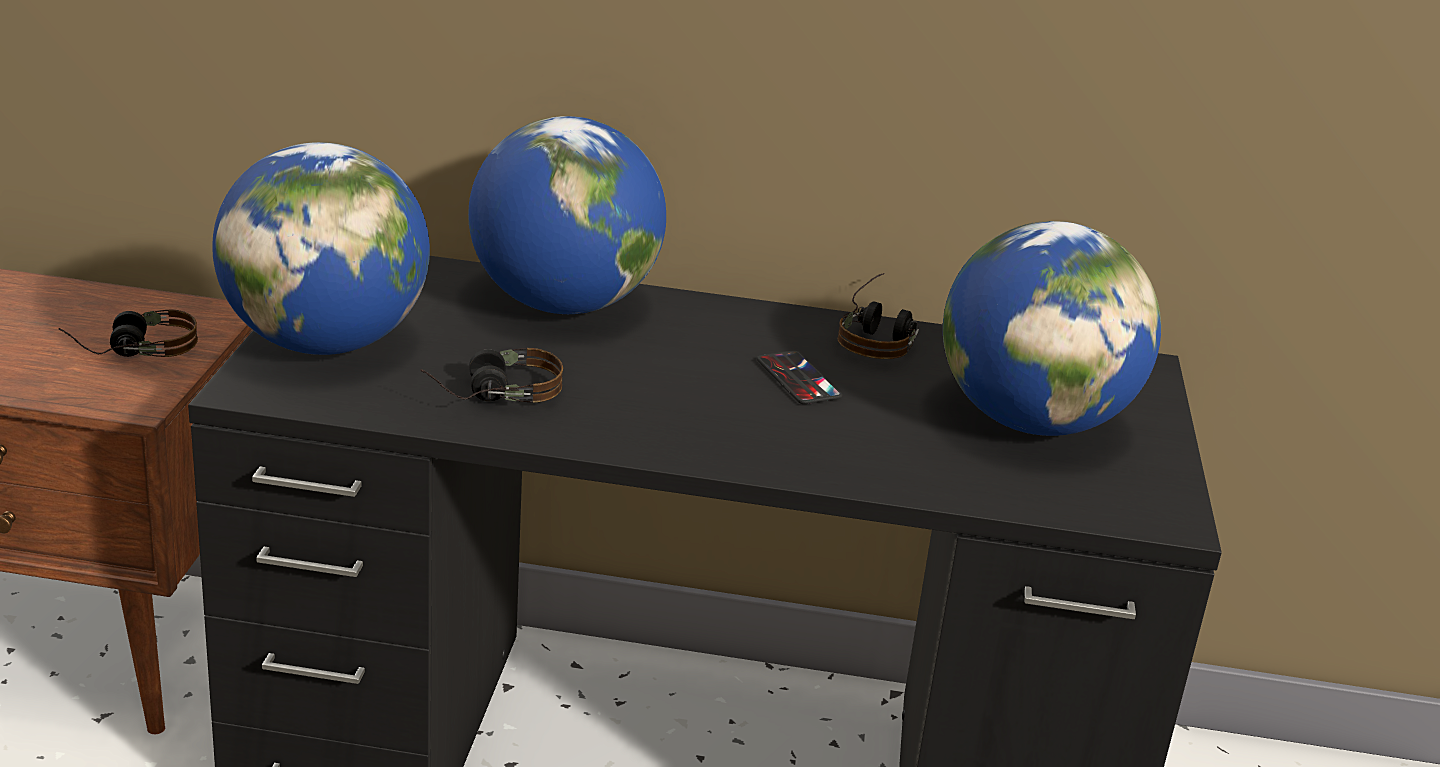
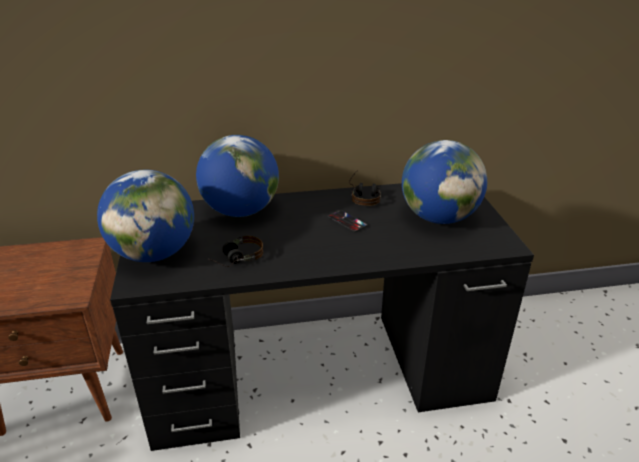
camera: 15 degrees left, 5 degrees up
(131, 350) = (59, 272): headphones -> none

